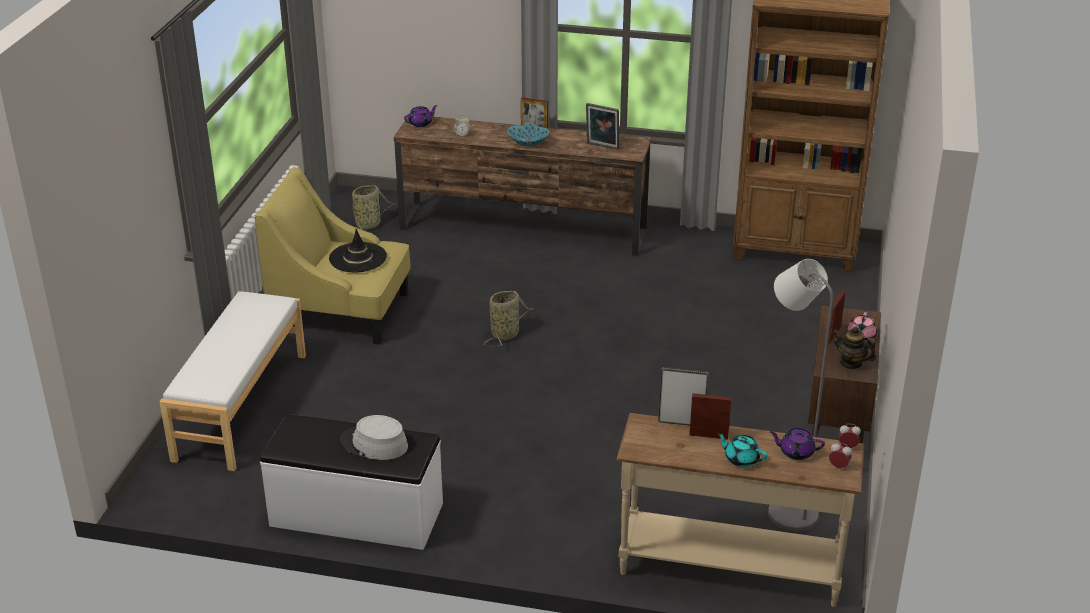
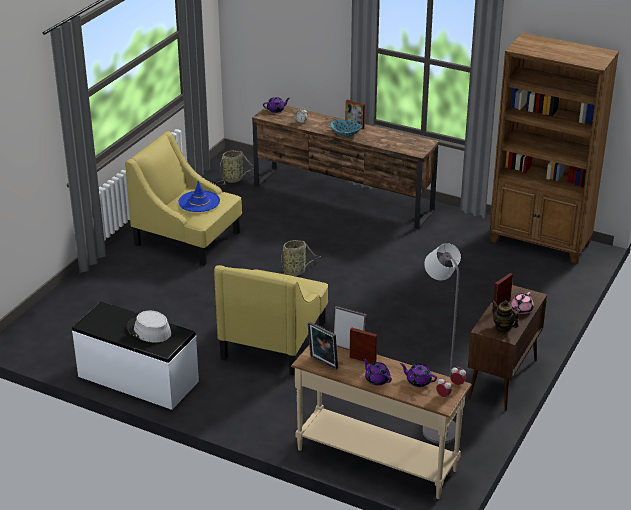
camera: 15 degrees right, 0 degrees up
(240, 406) = (92, 293): white bench -> none
(358, 258) = (199, 201): black hat -> blue hat
(519, 429) = (274, 340): none -> yellow armchair
(602, 147) = (398, 143): picture frame -> picture frame (322, 363)
(741, 459) = (377, 379): turquoise teapot -> purple teapot

